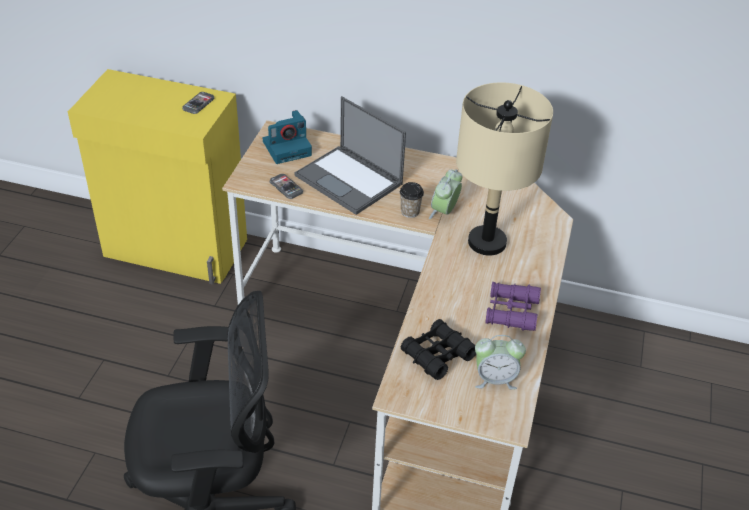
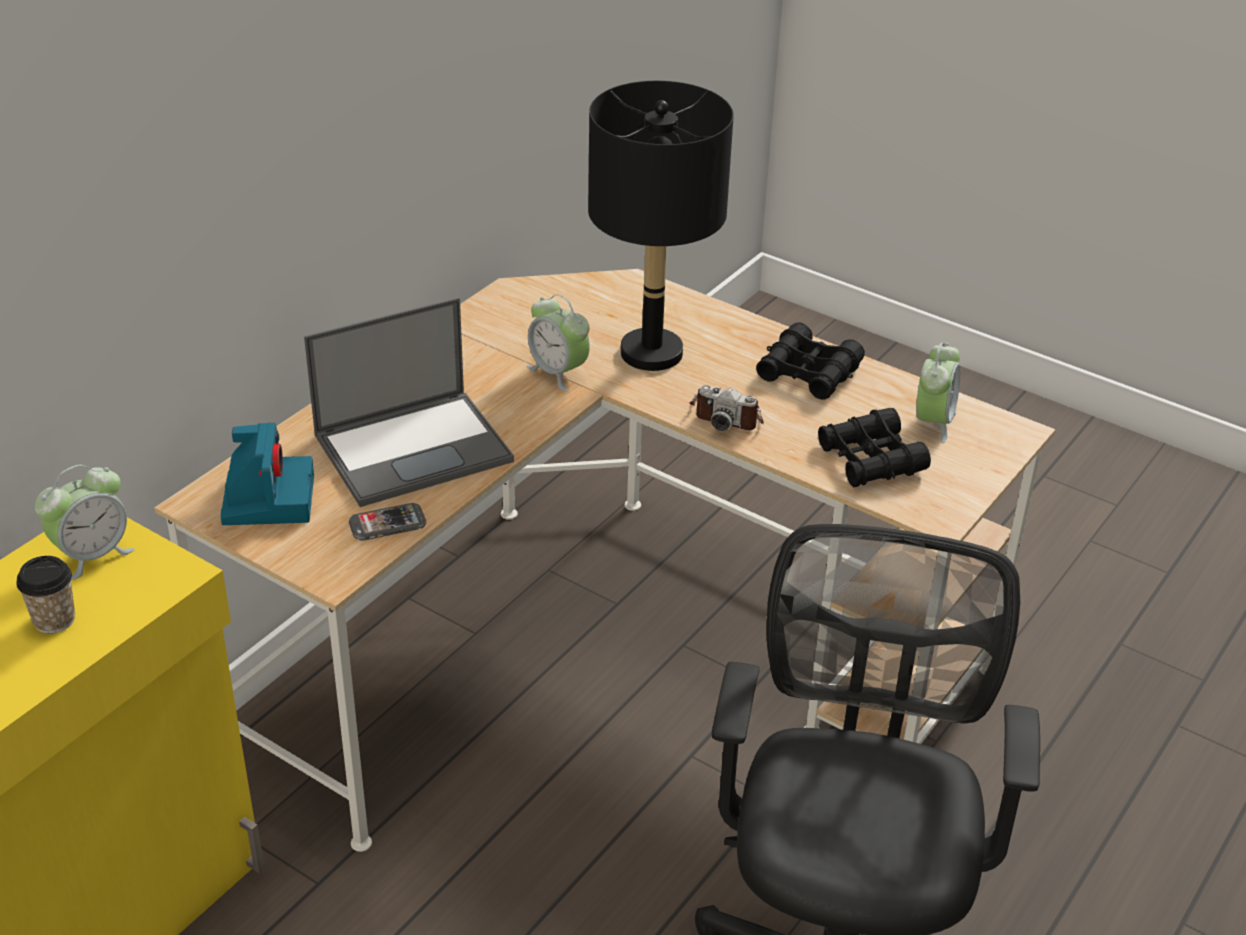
camera: 70 degrees left, 5 degrees down
(198, 104) = (92, 555): phone -> alarm clock
(410, 212) = (538, 405): cup -> cup (54, 620)
(445, 285) = (727, 415): none -> camera
(487, 242) = (652, 353): beige table lamp -> black table lamp
(511, 312) = (808, 373): purple binoculars -> black binoculars

